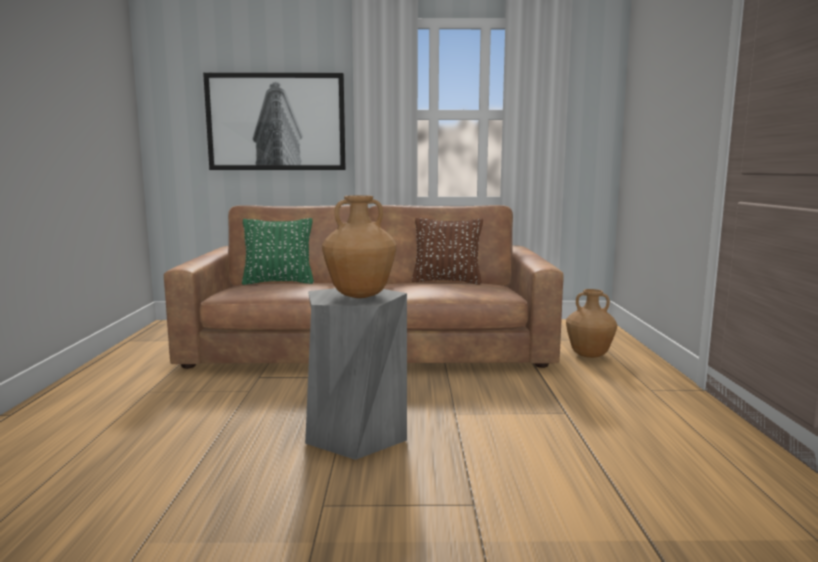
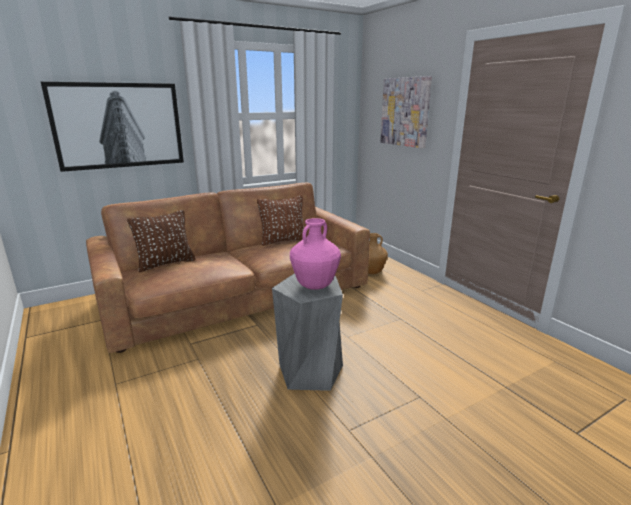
camera: 30 degrees left, 10 degrees up
(279, 282) = (166, 264): green pillow -> brown pillow
(359, 296) = (314, 286): brown vase -> pink vase
(668, 97) = (405, 112): none -> picture

